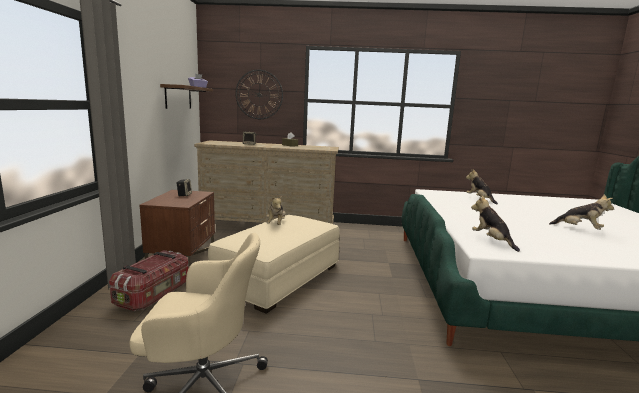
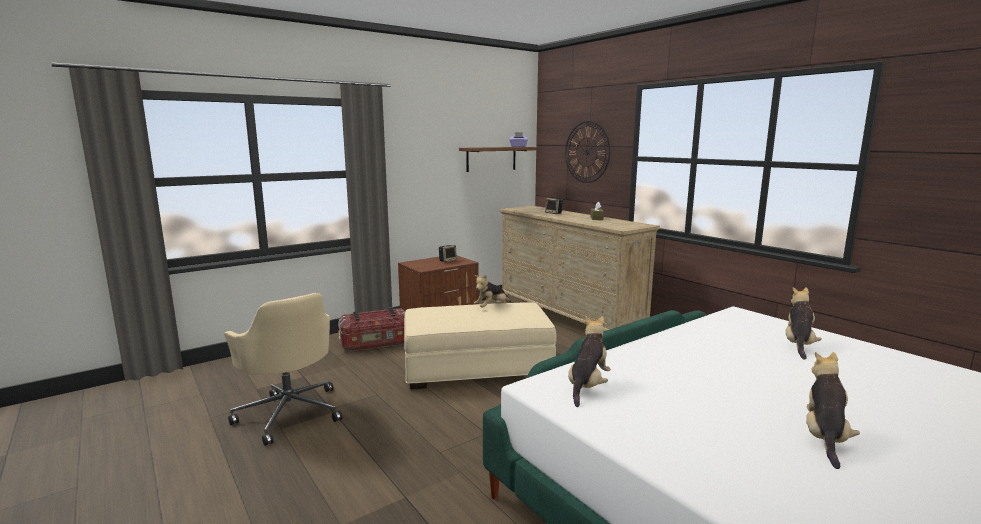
camera: 50 degrees right, 0 degrees up
(579, 229) = (824, 437): plush toy -> plush toy turned 150 degrees counterclockwise

